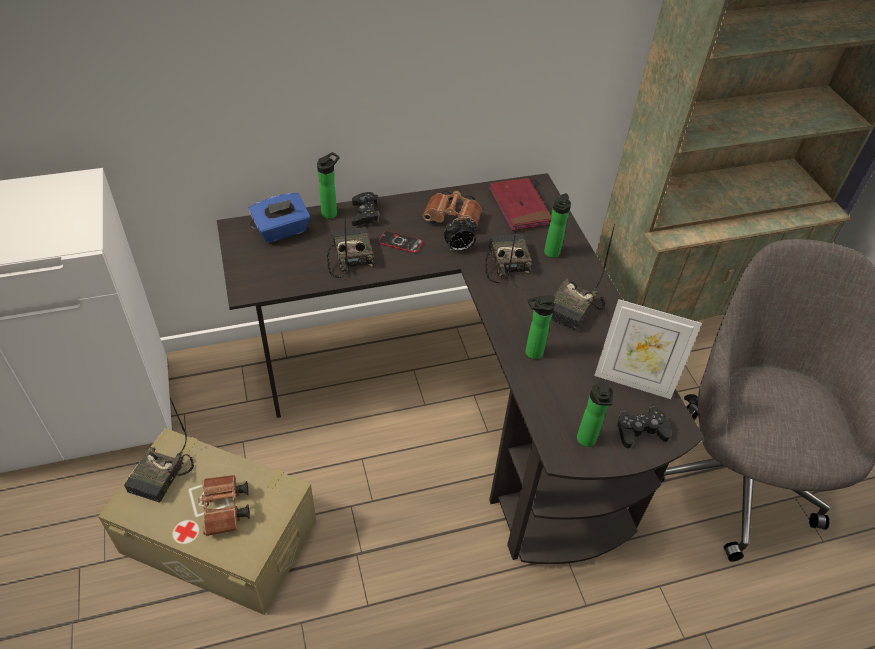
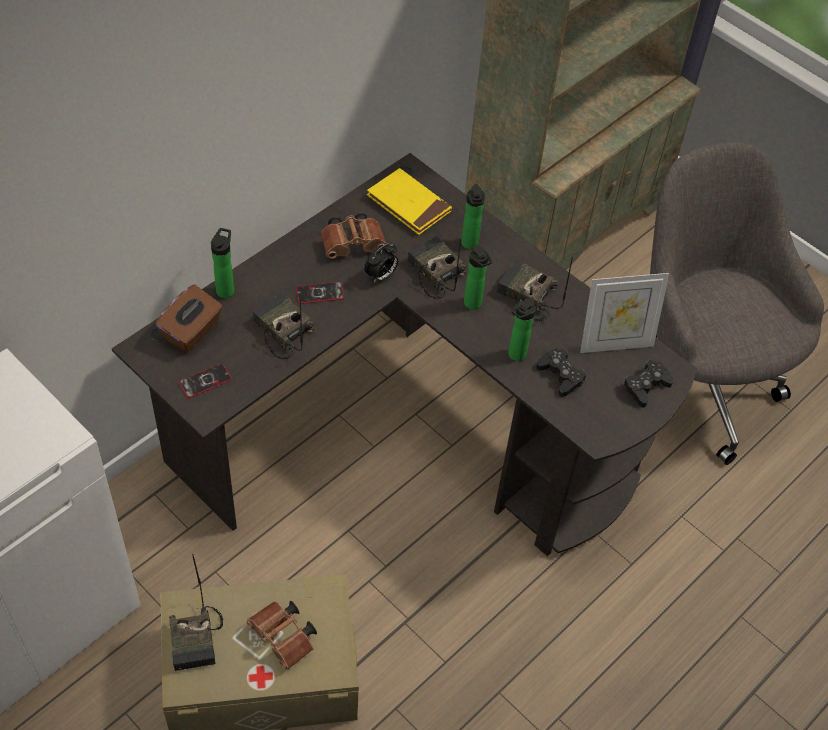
camera: 30 degrees left, 5 degrees up
(263, 268) = (205, 381): none -> phone
(282, 231) = (192, 331): blue tissue box -> brown tissue box
(365, 214) = (262, 276): black game controller -> black game controller (560, 375)
(519, 207) = (409, 204): red book -> yellow book
(574, 310) = (526, 295): radio -> radio turned 120 degrees clockwise
(586, 441) = (609, 416): bottle -> bottle (474, 305)

